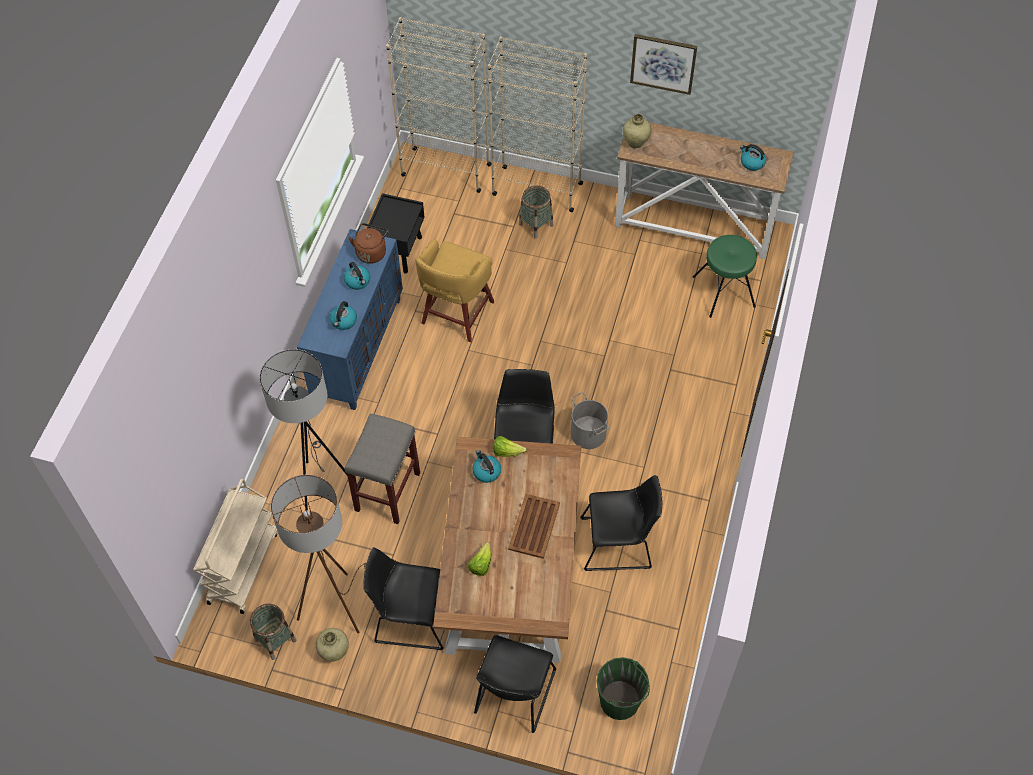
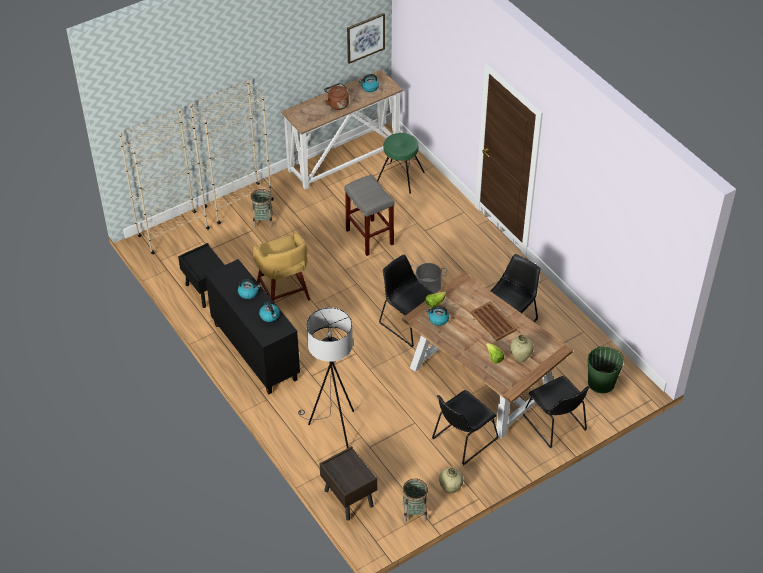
camera: 50 degrees left, 10 degrees down
(243, 566) = (348, 498): beige cart -> brown nightstand
(335, 603) = (419, 468): brown floor lamp -> none
(358, 348) = (254, 352): blue cabinet -> black cabinet
(371, 252) = (234, 274): brown kettle -> brown kettle (337, 104)
(387, 491) = (369, 399): grey stool -> grey stool (369, 237)
(635, 143) = (301, 120): beige vase -> beige vase (520, 357)
(663, 63) = (294, 57): picture -> picture (365, 37)

